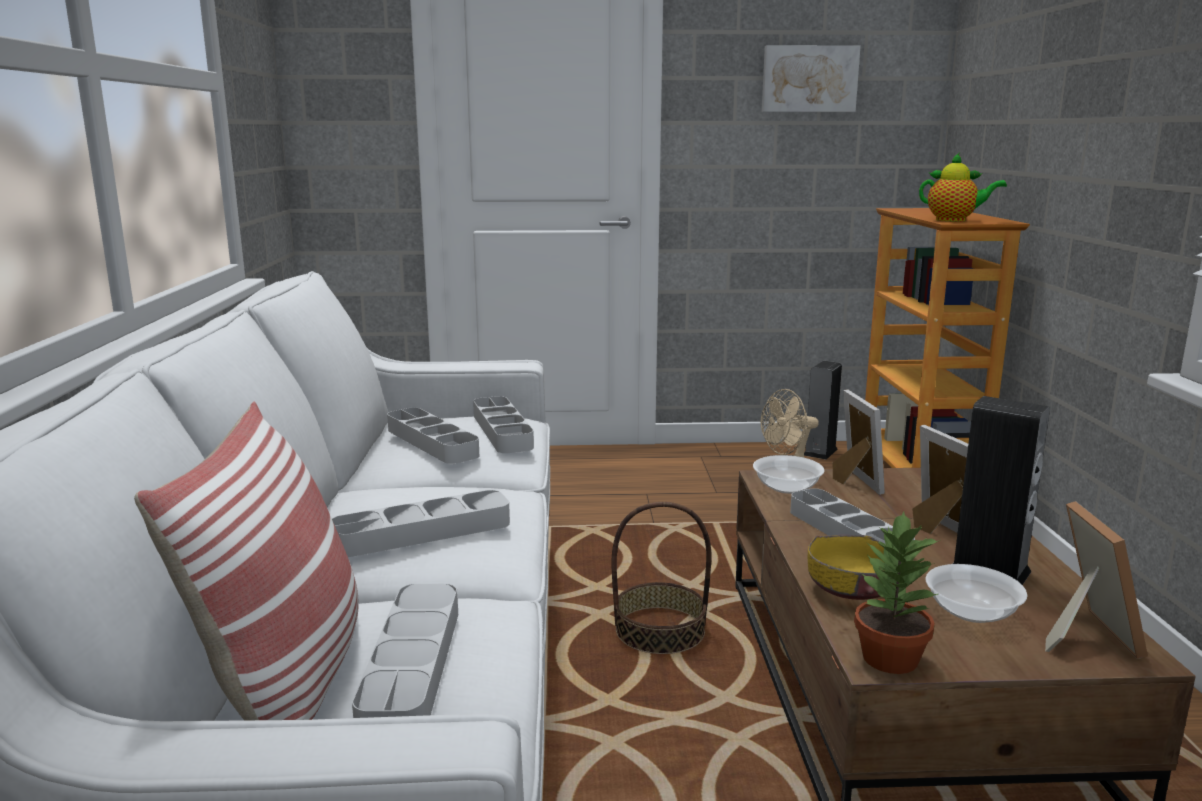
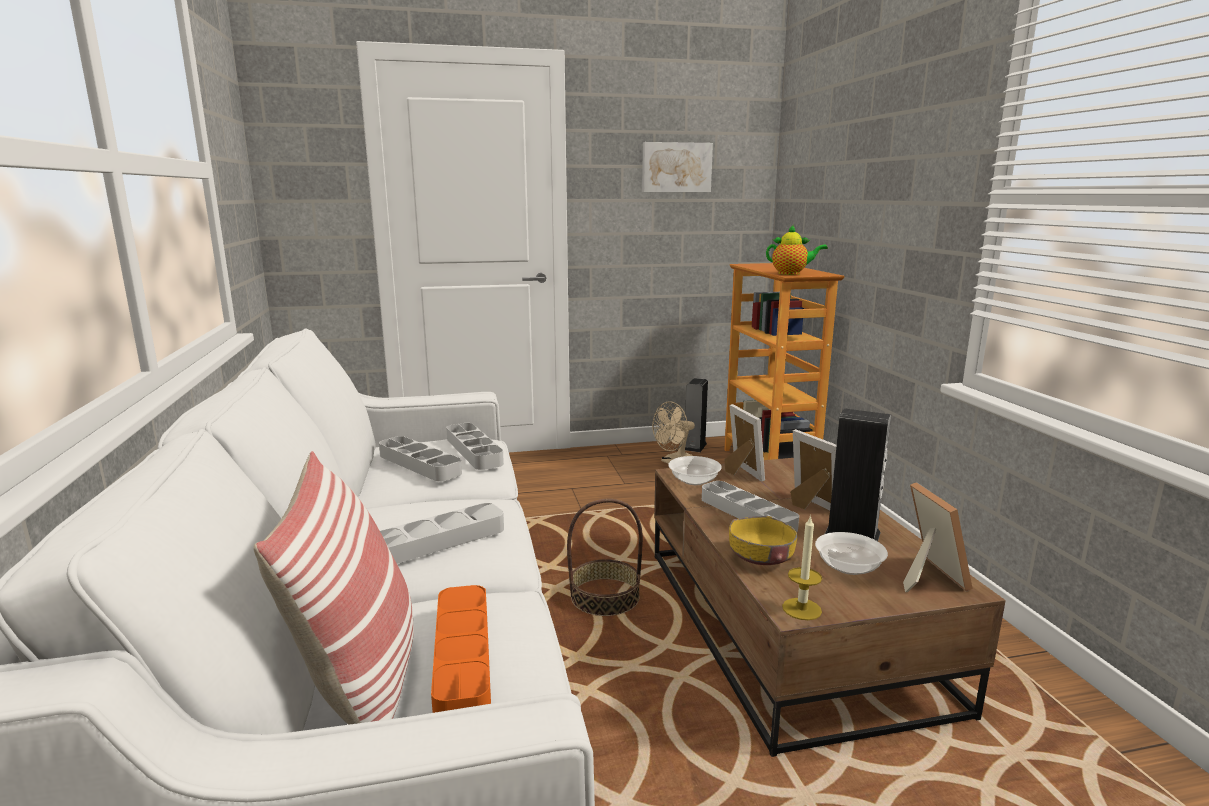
camera: 10 degrees left, 0 degrees up
(412, 667) = (463, 657): grey tray -> orange tray
(889, 659) = (801, 609): potted plant -> candle

